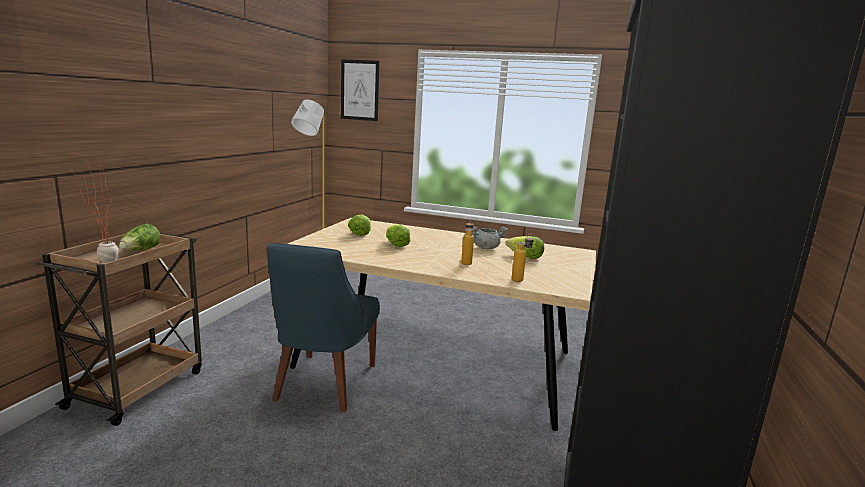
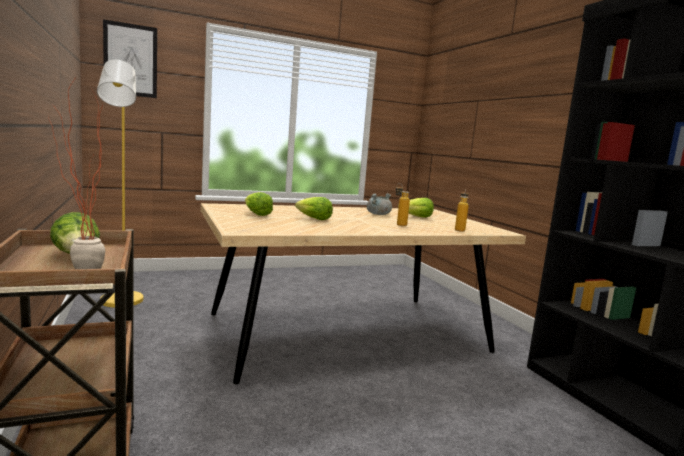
camera: 40 degrees left, 5 degrees down
(323, 384) = (293, 385): blue chair -> none

